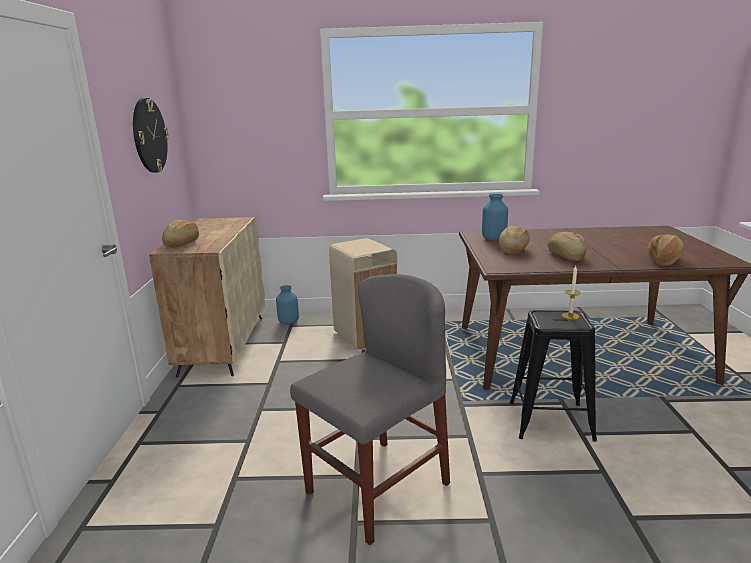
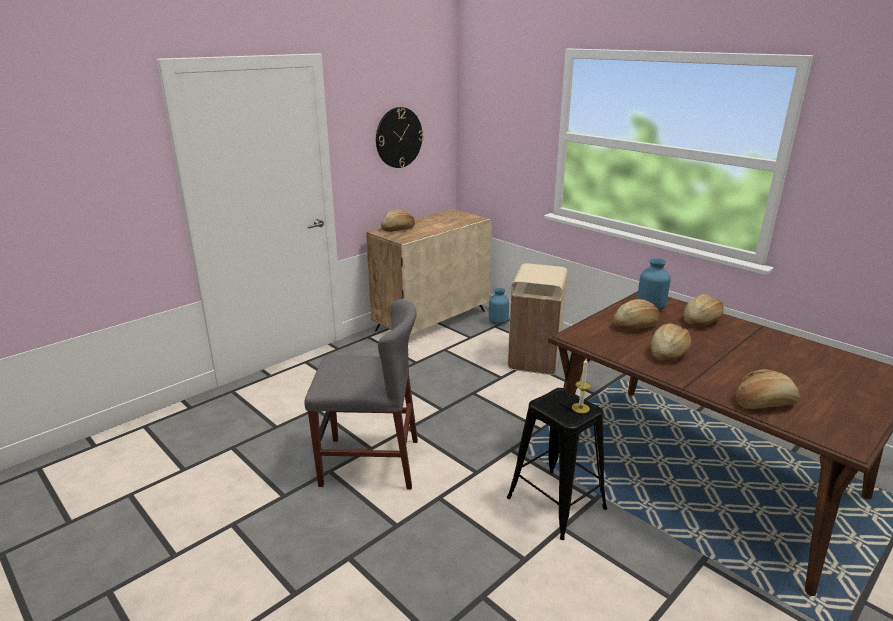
camera: 45 degrees right, 5 degrees up
(534, 235) = (701, 320): none -> bread

